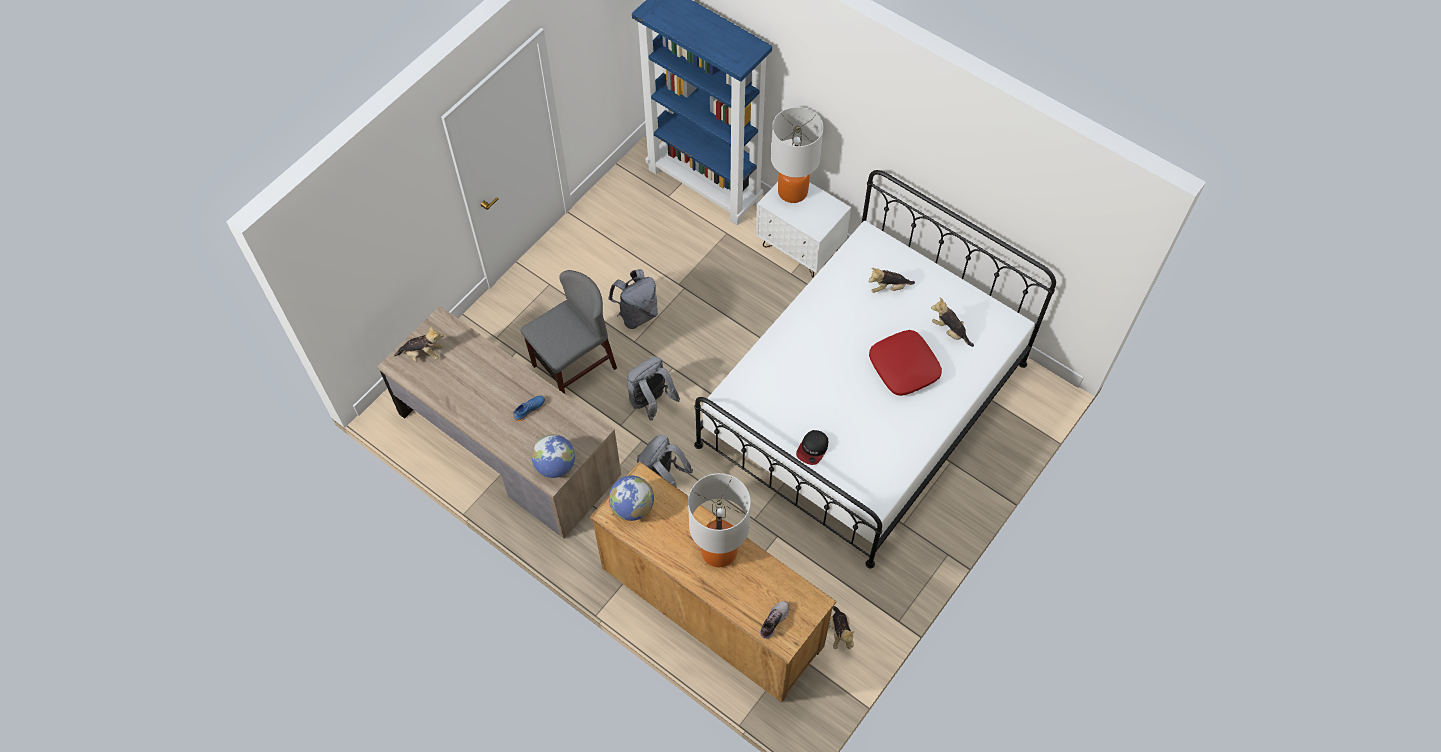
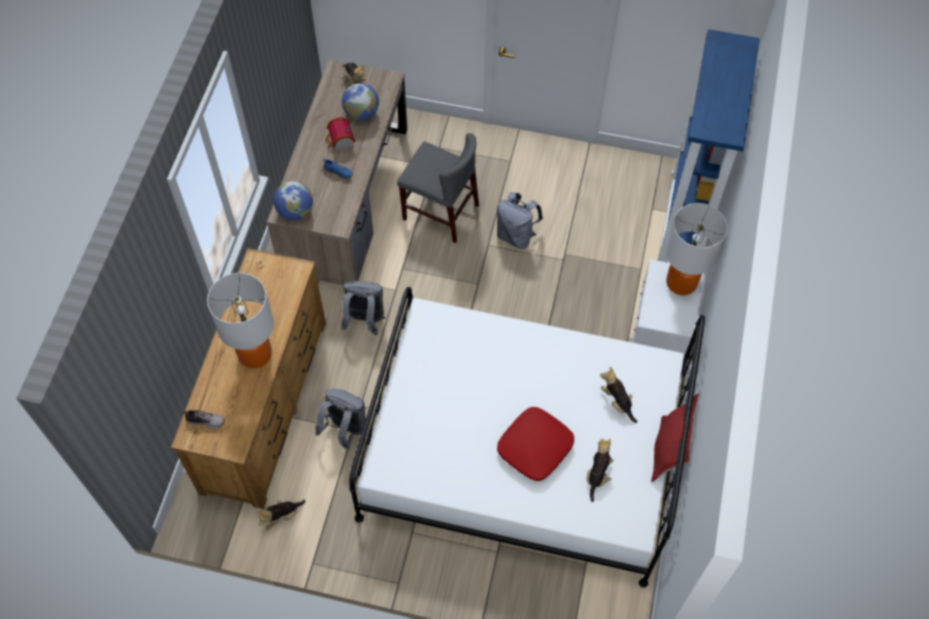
camera: 65 degrees right, 0 degrees up
(492, 394) = (340, 142): none -> toy house
(632, 507) = (269, 274): globe -> globe (361, 113)
(651, 402) = (435, 282): grey backpack -> grey backpack (345, 429)
(812, 449) = (409, 401): cap -> none
(951, 271) = (669, 451): none -> red pillow

